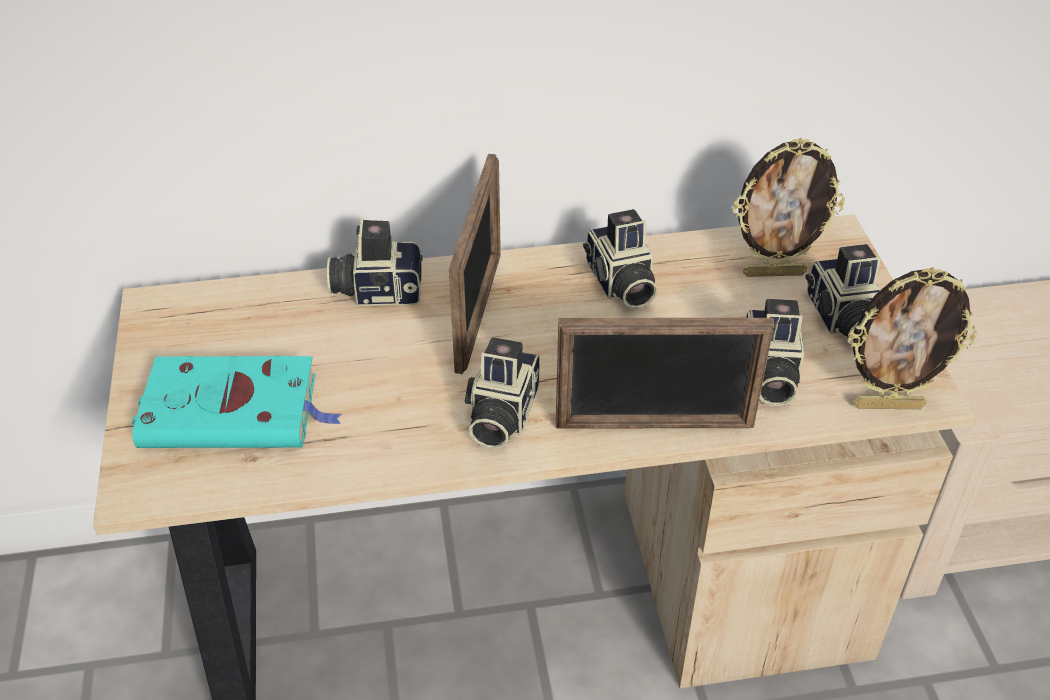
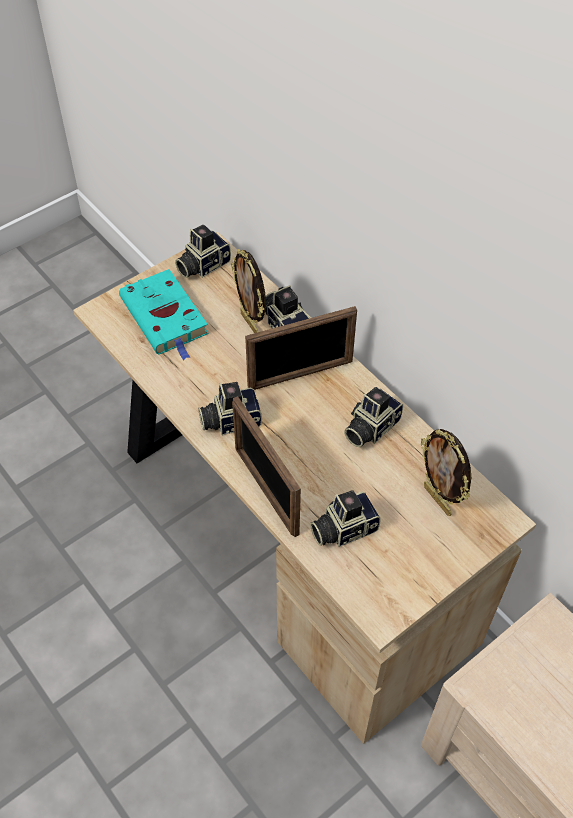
camera: 60 degrees right, 10 degrees up
(841, 319) = (420, 550): camera -> camera (202, 265)
(888, 405) = (358, 599): picture frame -> picture frame (251, 323)

